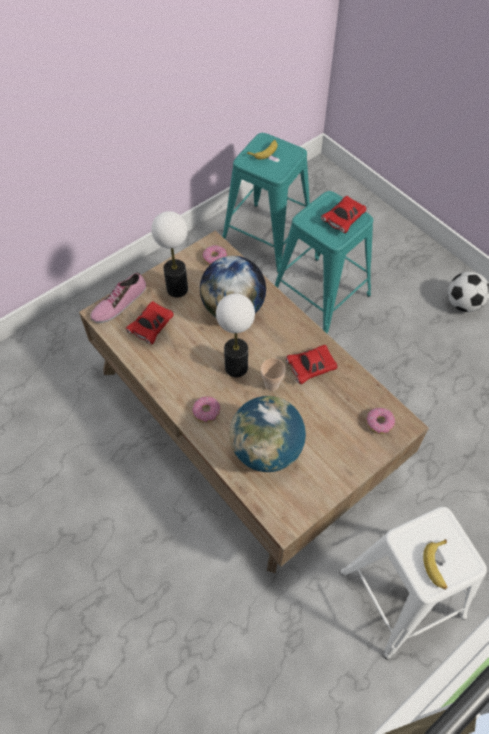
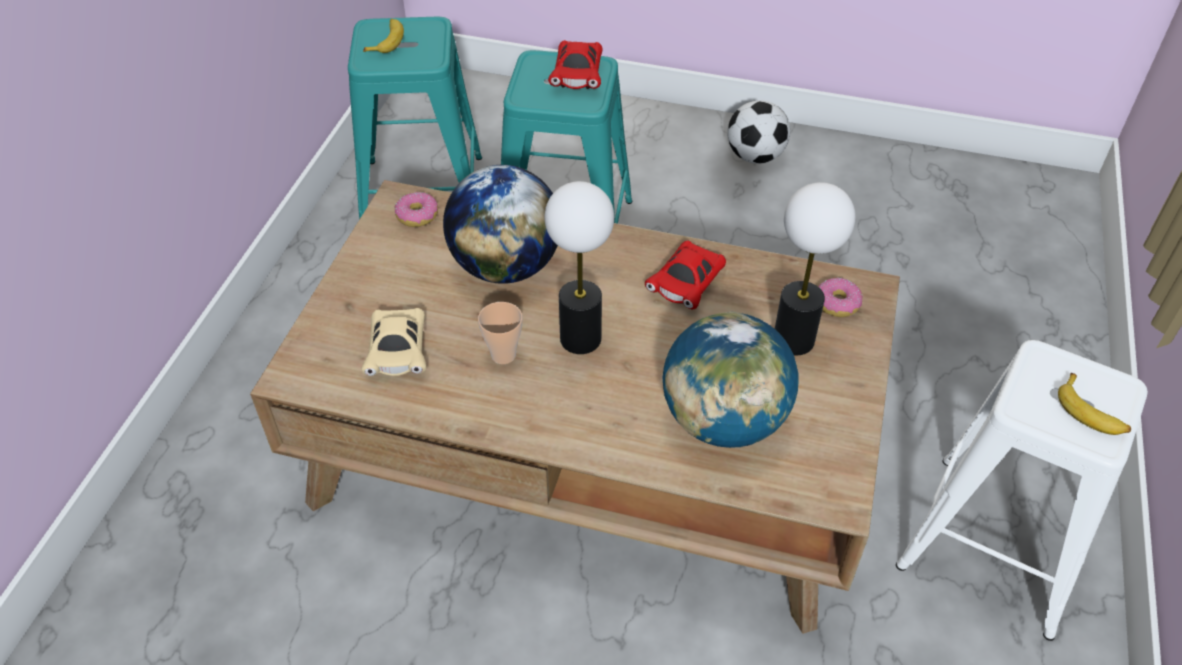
camera: 35 degrees left, 10 degrees down
(119, 303) = (312, 346): shoe -> none
(151, 327) = (398, 353): red toy car -> beige toy car
(177, 288) = (393, 281): table lamp -> table lamp (793, 339)
(206, 412) = (591, 421): donut -> none
(272, 385) = (652, 334): cup -> cup (503, 355)

